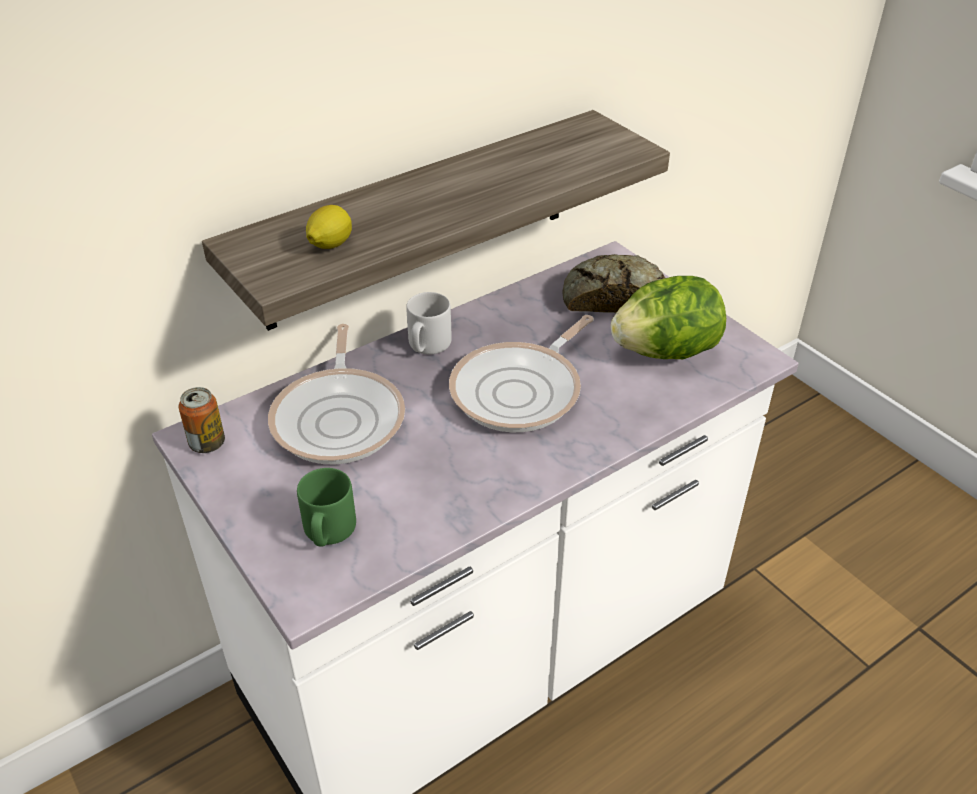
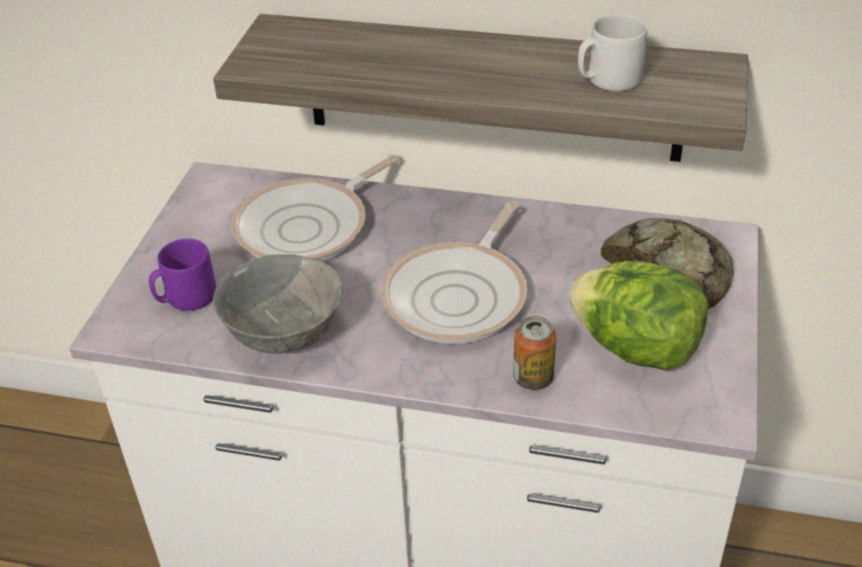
camera: 50 degrees right, 0 degrees up
(207, 443) = (210, 189): can -> can (533, 378)
(328, 531) = (185, 298): green mug -> purple mug
(330, 245) = (323, 59): lemon -> none
(427, 345) = (448, 214): grey mug -> grey mug (608, 80)
(446, 498) = (285, 333): none -> grey bowl
(521, 390) = (460, 295): frying pan -> frying pan turned 60 degrees counterclockwise

